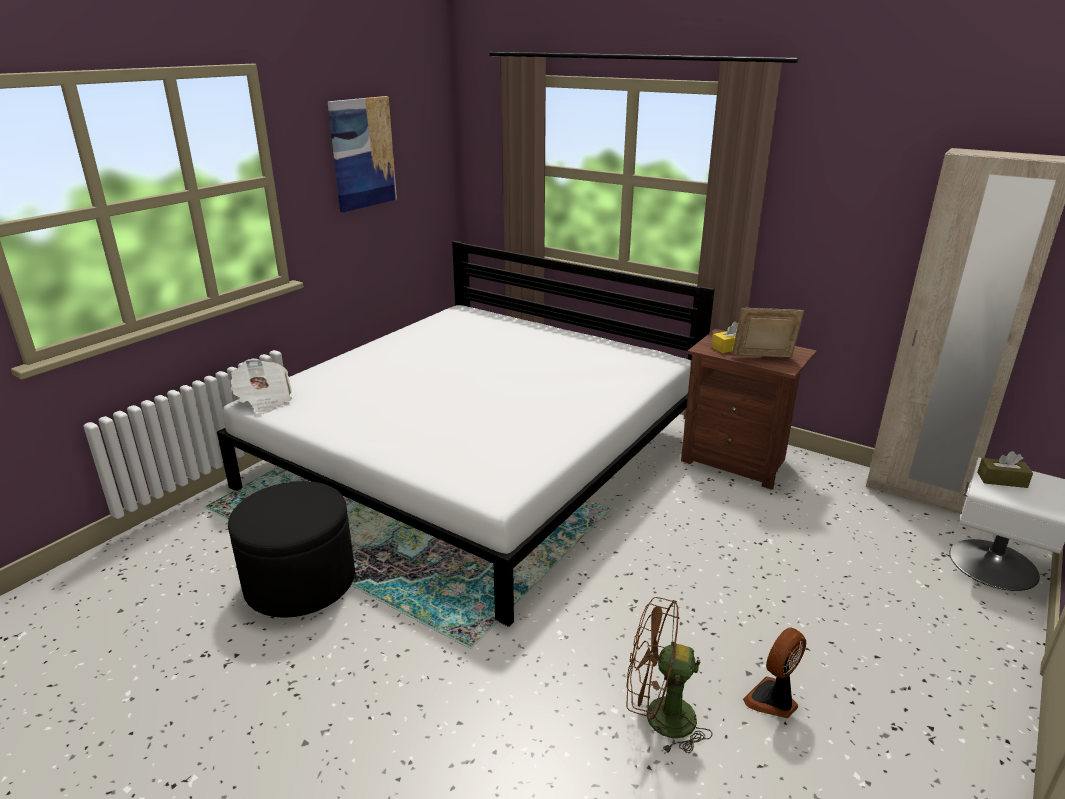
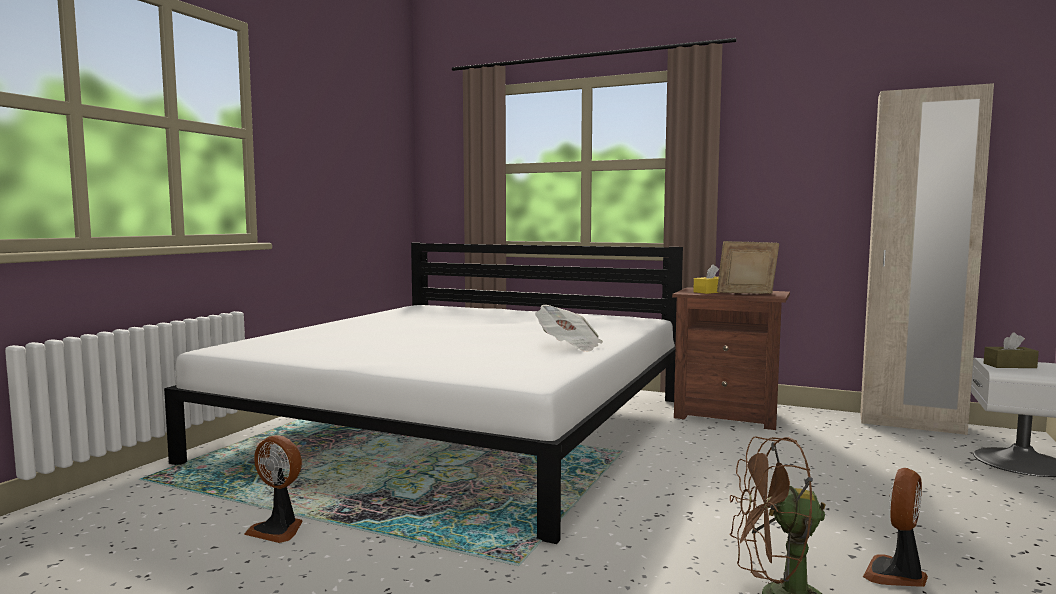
camera: 10 degrees left, 20 degrees down
(264, 400) = (228, 347): newspaper -> newspaper (569, 346)
(300, 582) = (278, 529): black ottoman -> fan
(362, 153) = (335, 137): picture -> none

